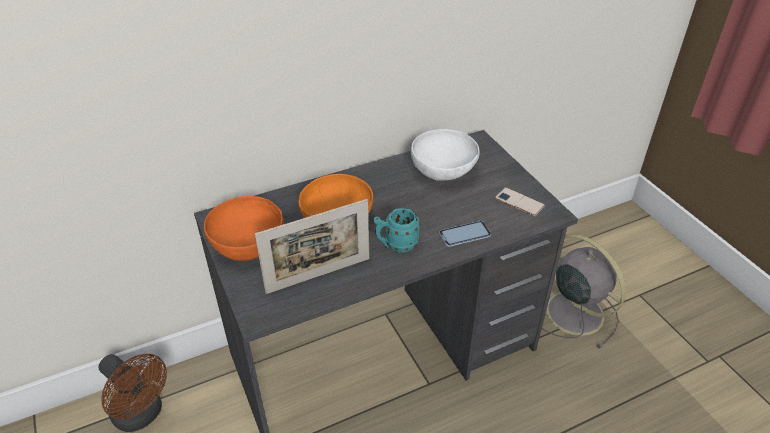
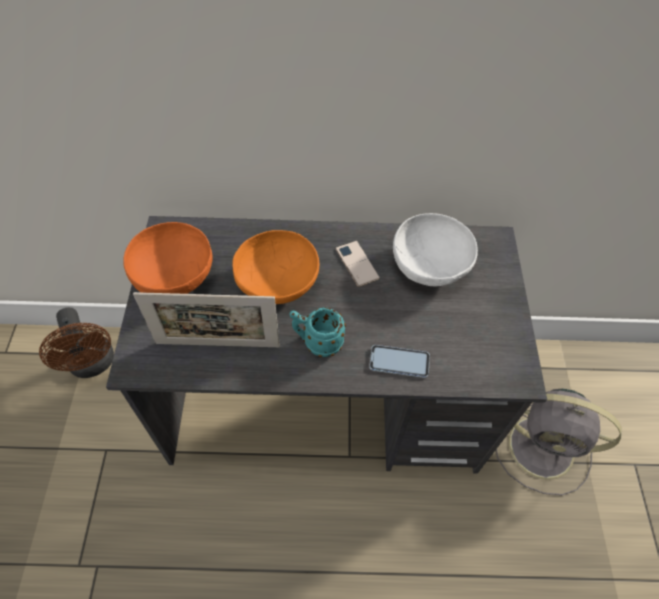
camera: 25 degrees right, 15 degrees up
(519, 202) = (490, 345): phone -> phone (357, 263)
(572, 311) = (544, 448): grey fan -> grey fan turned 120 degrees clockwise

